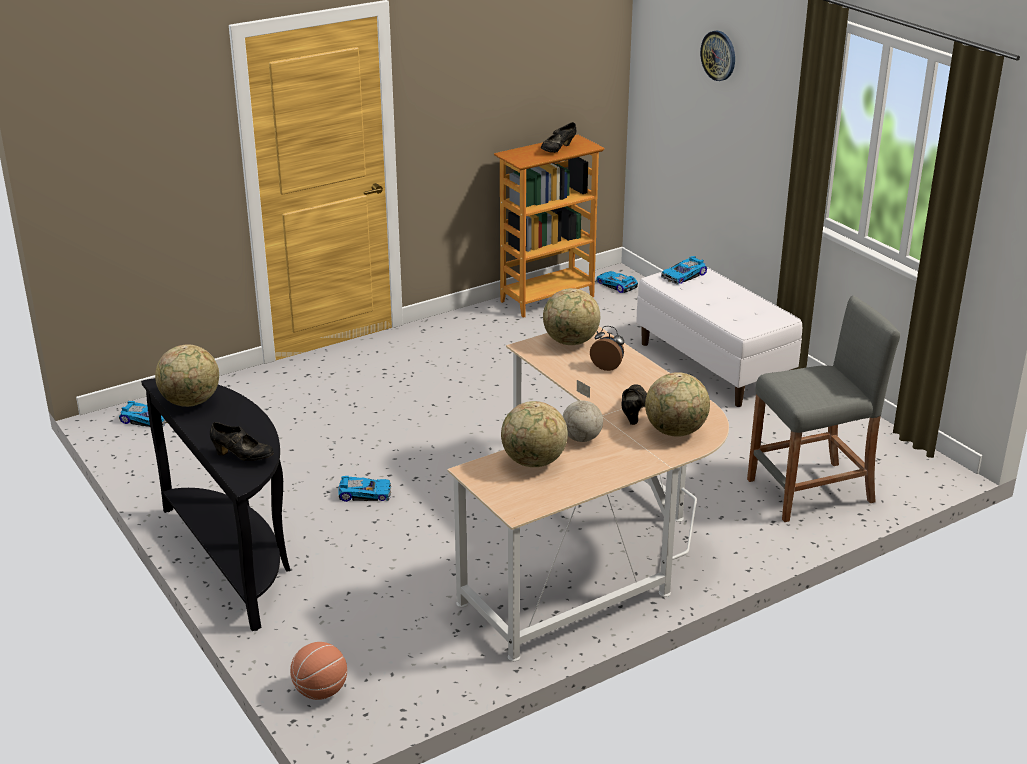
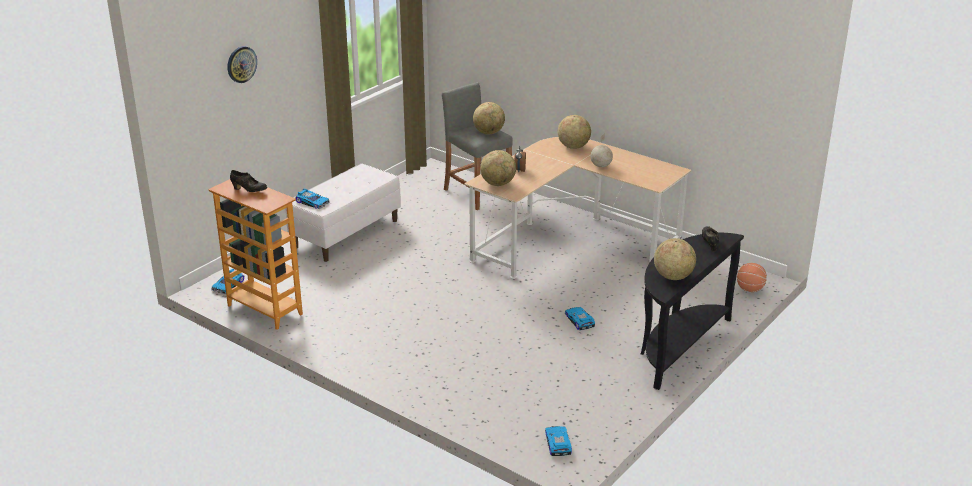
camera: 110 degrees left, 0 degrees up
(534, 462) = (633, 173): globe -> globe (489, 132)
(633, 412) = (563, 158): black shoe -> none

